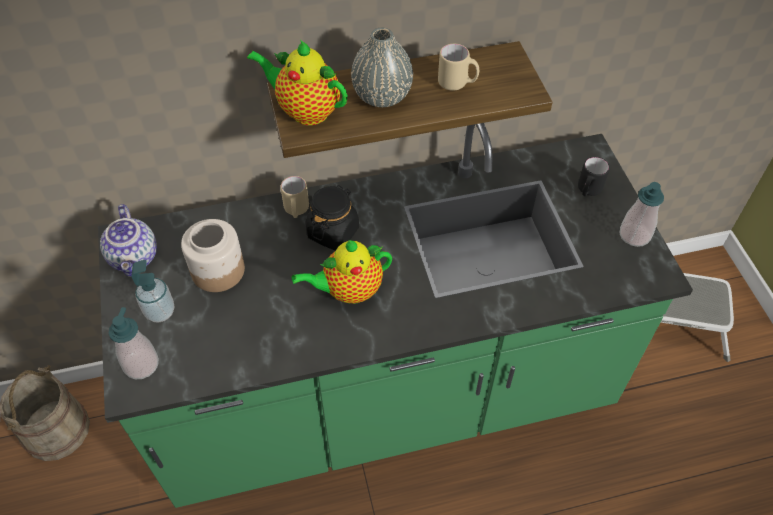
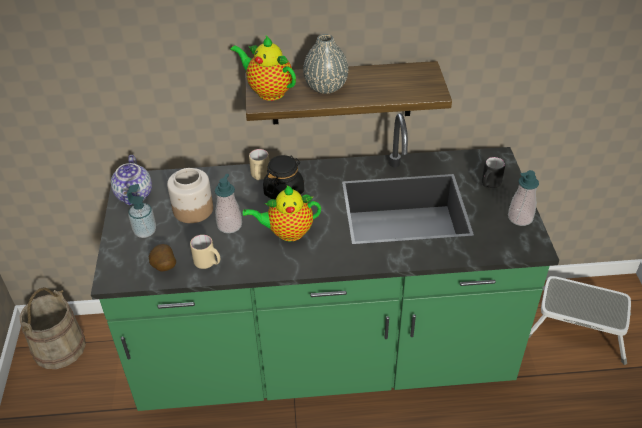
camera: 10 degrees right, 10 degrees down
(141, 364) = (124, 263): soap dispenser -> soap dispenser (229, 225)
(197, 364) = (164, 268): none -> potato
(457, 83) = (383, 83): beige mug -> beige mug (208, 263)

